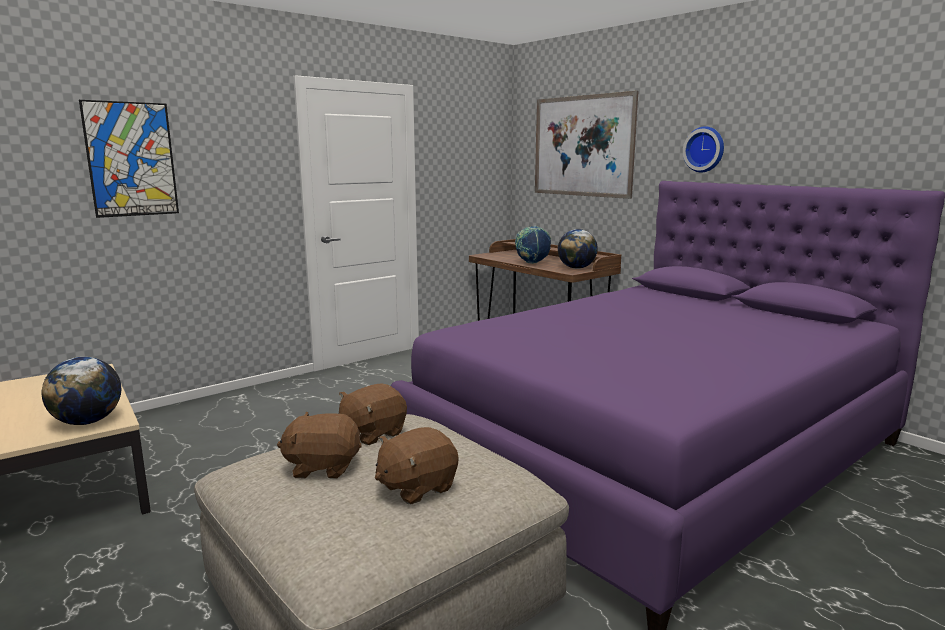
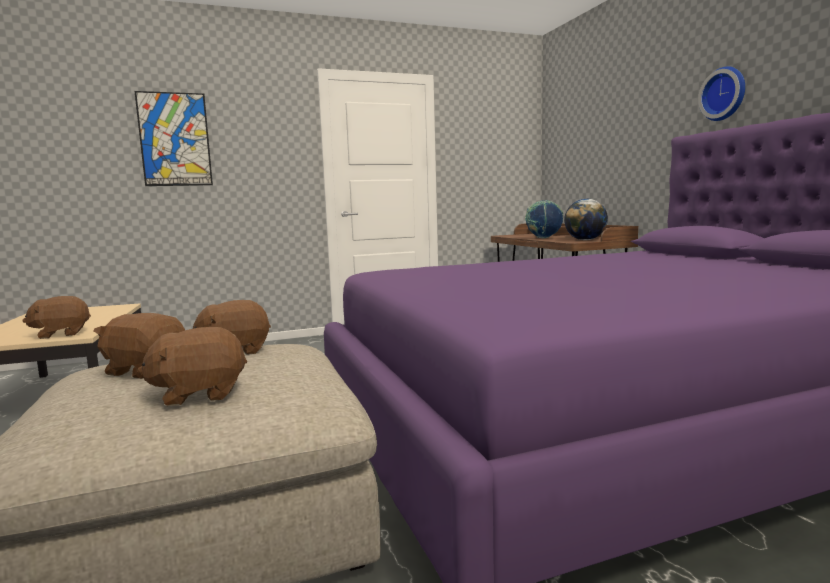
camera: 20 degrees right, 5 degrees down
(88, 422) = (61, 334): globe -> brown plush toy
(582, 146) = (601, 119): picture -> none

